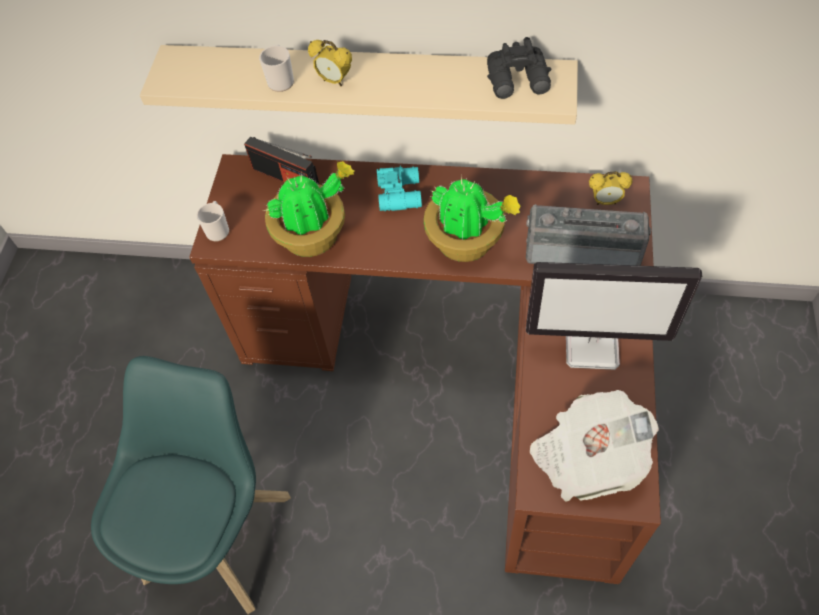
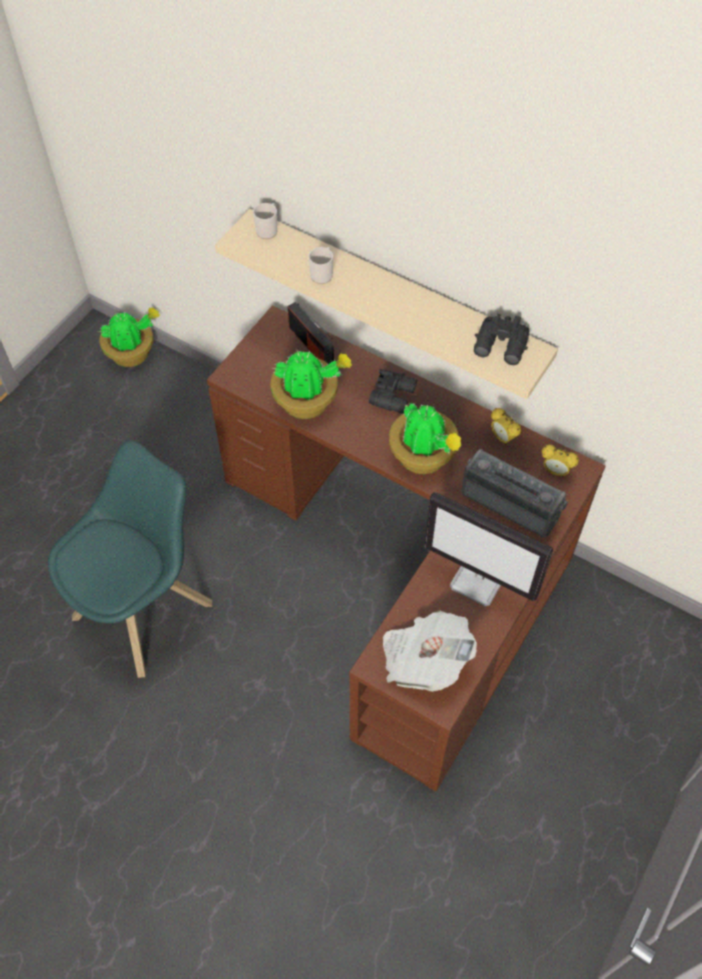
camera: 20 degrees right, 0 degrees up
(82, 276) = (132, 354): none -> potted plant
(218, 230) = (238, 367): mug -> mug (268, 230)
(334, 81) = (361, 290): alarm clock -> alarm clock (502, 438)
(401, 193) = (394, 395): turquoise binoculars -> black binoculars

